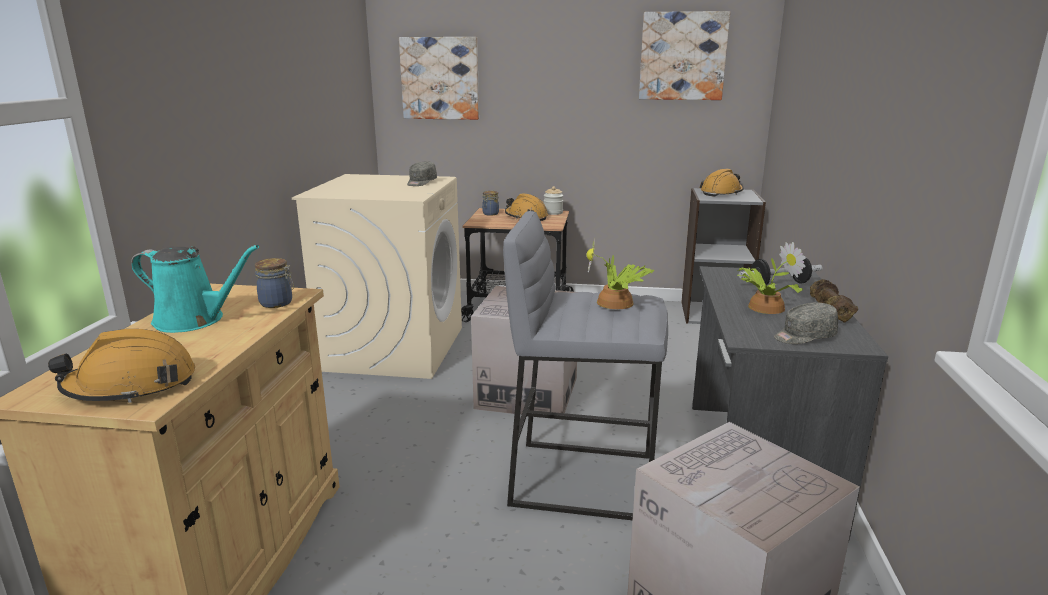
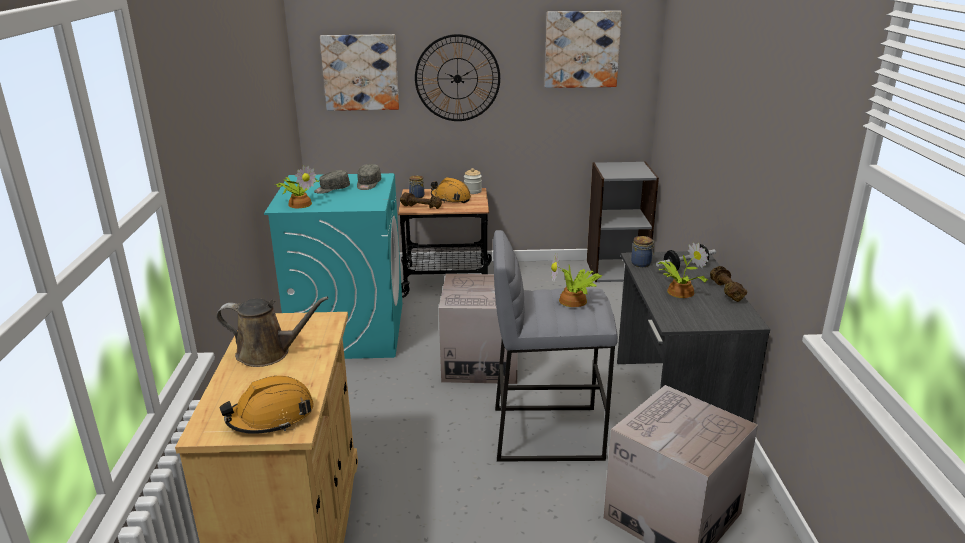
camera: 10 degrees left, 5 degrees up
(194, 320) = (268, 353): turquoise watering can -> brown watering can
(277, 303) = (322, 330): jar -> jar (642, 263)
(336, 192) = (300, 203): none -> potted plant
(393, 348) = (348, 330): beige washing machine -> turquoise washing machine
(490, 222) = (421, 207): none -> brown dumbbell
(542, 87) = (457, 78): none -> wall clock
(721, 193) = (619, 167): orange hard hat -> none
(804, 336) = (712, 317): grey cap -> grey cap (332, 189)

